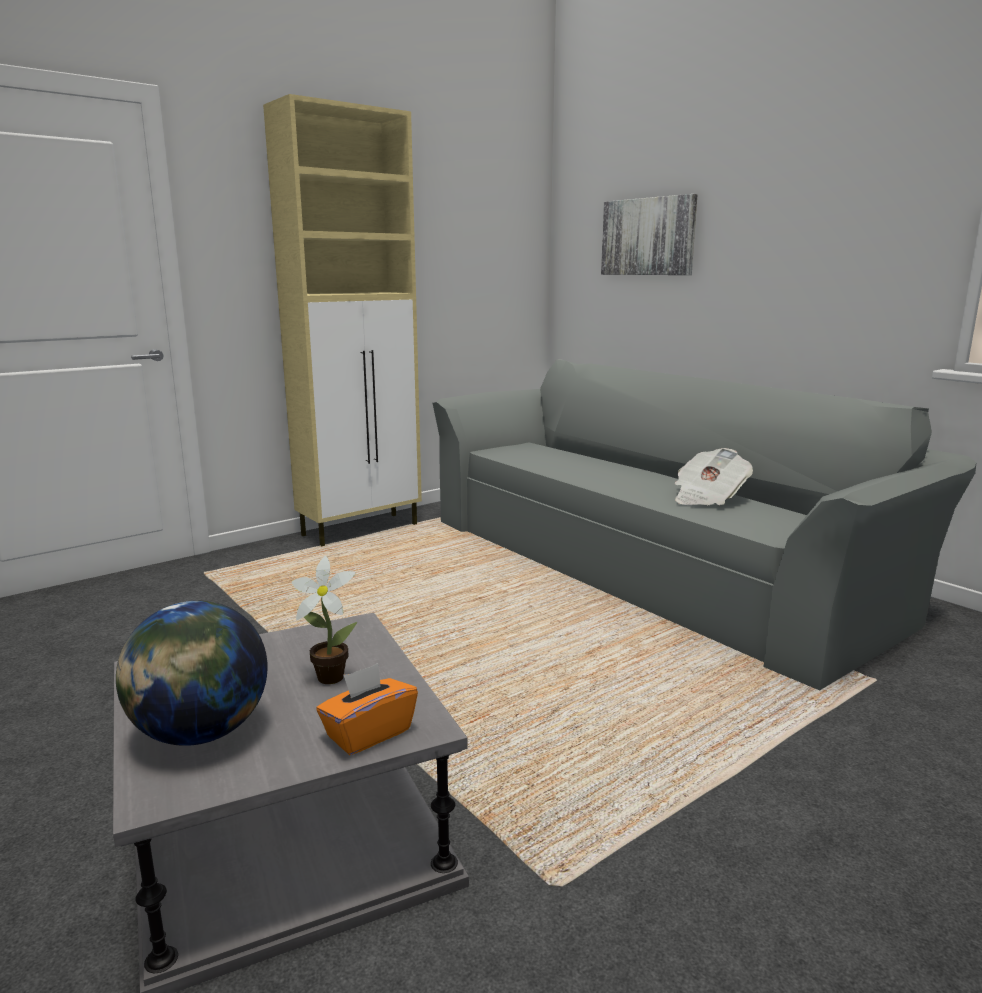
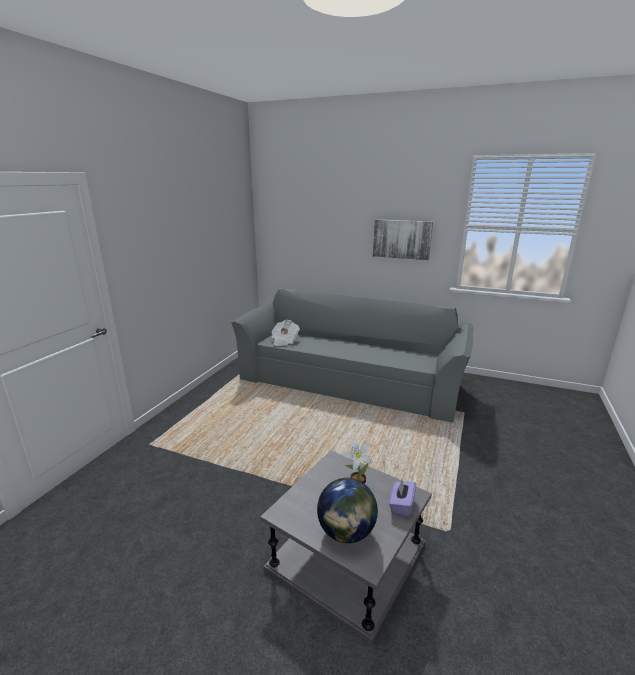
camera: 30 degrees left, 5 degrees up
(362, 530) = (204, 393): beige cabinet -> none
(368, 733) = (401, 505): orange tissue box -> purple tissue box
(648, 237) = (314, 228): picture -> picture (402, 239)
(707, 498) = (386, 353): newspaper -> newspaper (284, 340)

